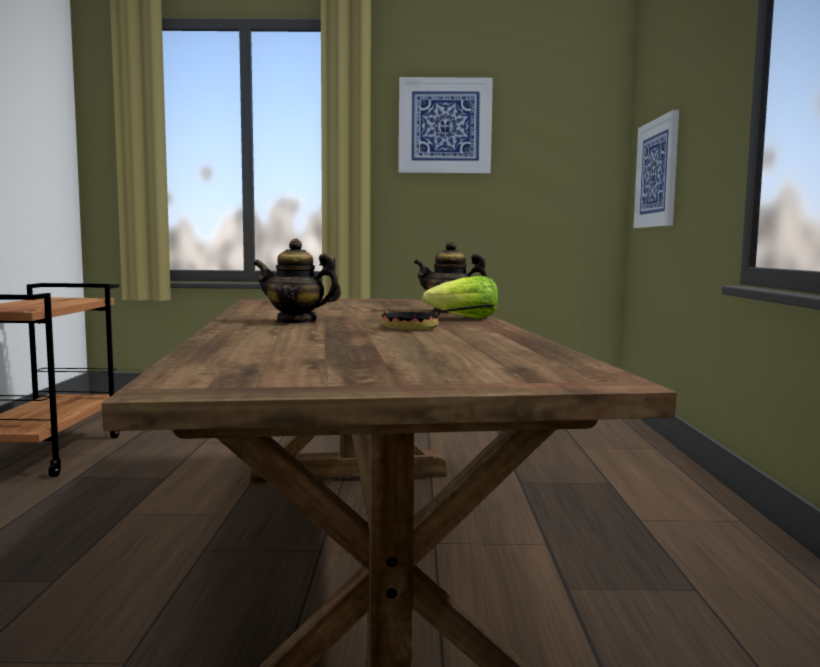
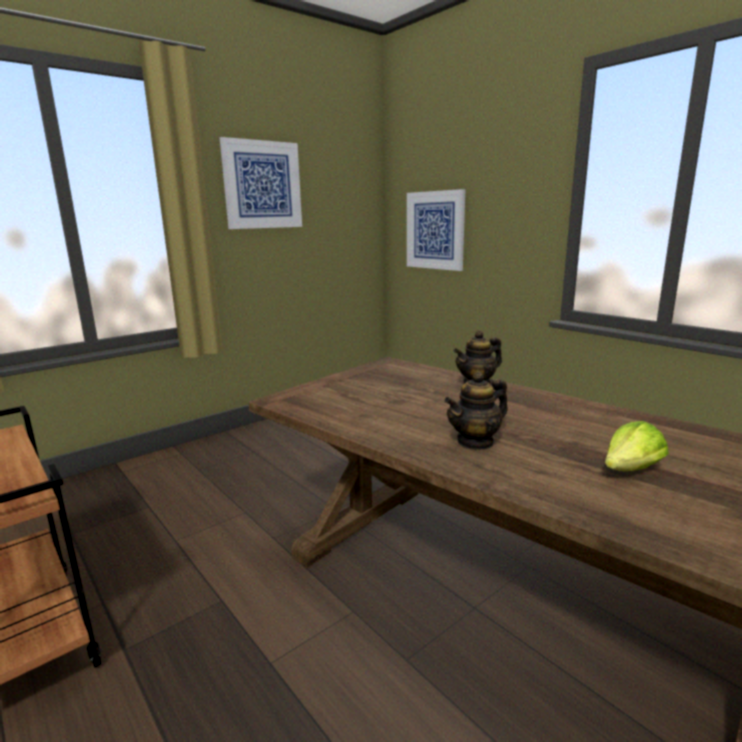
camera: 40 degrees left, 10 degrees up
(420, 328) = (573, 424): frying pan -> none
(464, 318) = (527, 395): lettuce -> lettuce (631, 470)

